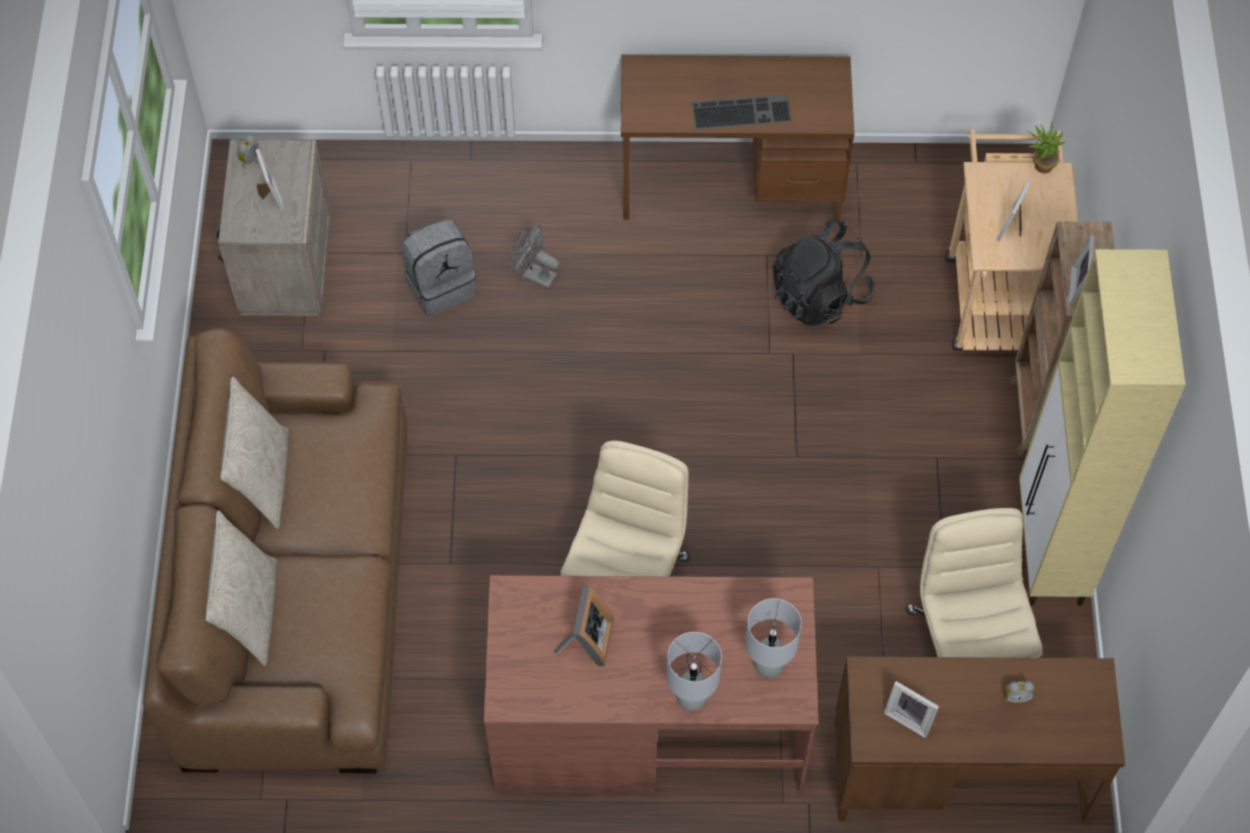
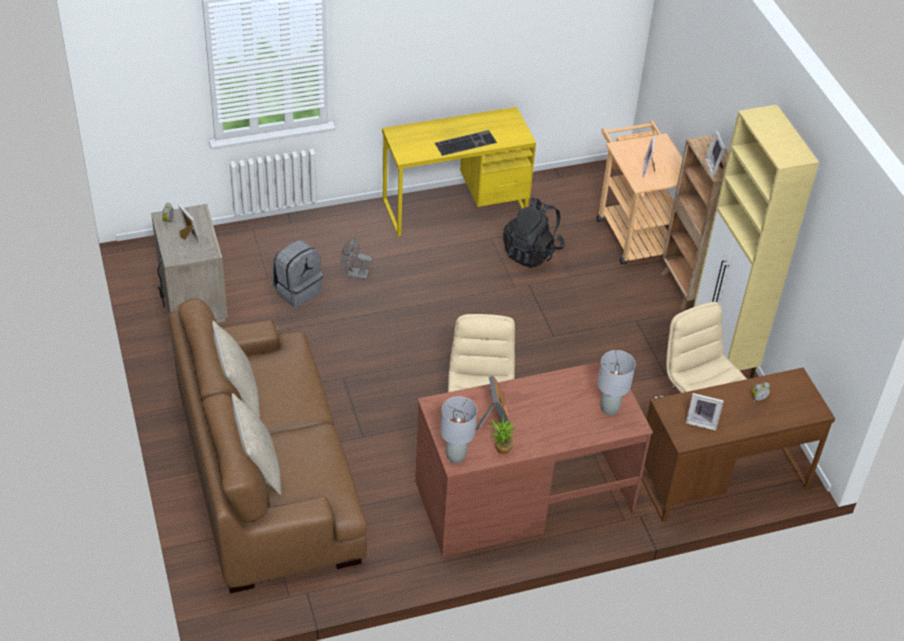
camera: 20 degrees left, 15 degrees down
(690, 699) = (570, 436): grey table lamp -> grey table lamp (455, 456)
(731, 183) = (455, 206): brown desk -> yellow desk
(1040, 164) = (649, 136): potted plant -> potted plant (500, 448)

